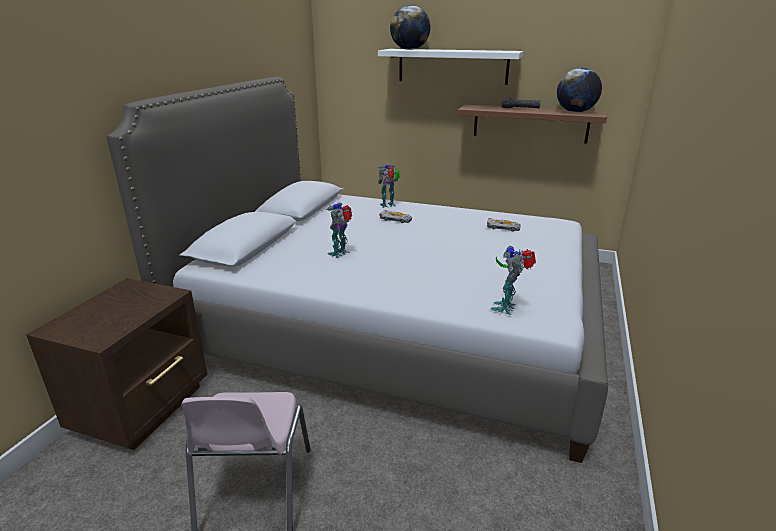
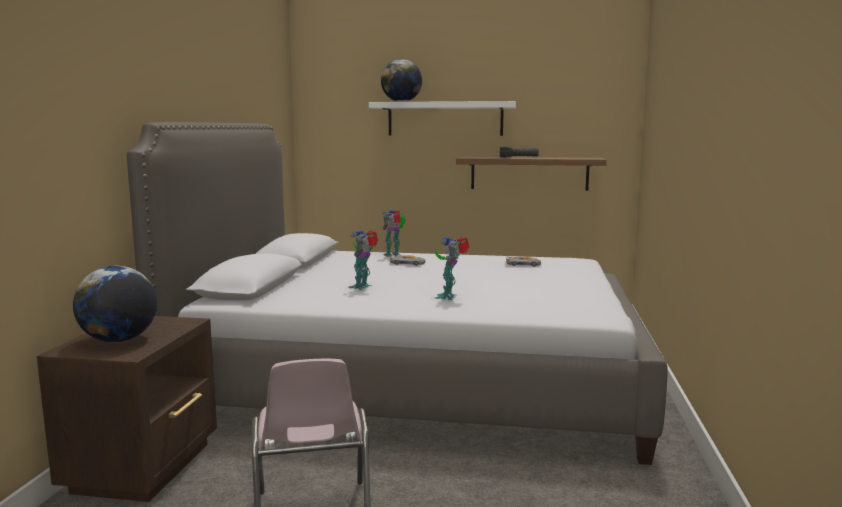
camera: 10 degrees left, 15 degrees down
(507, 307) = (555, 309): toy robot -> toy robot (449, 296)
(575, 112) = (574, 158): globe -> globe (119, 340)

